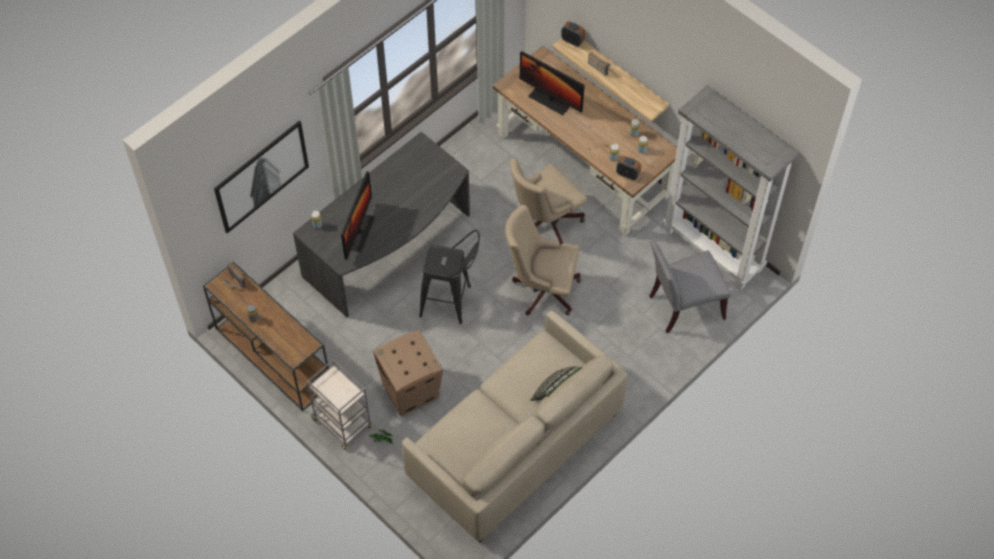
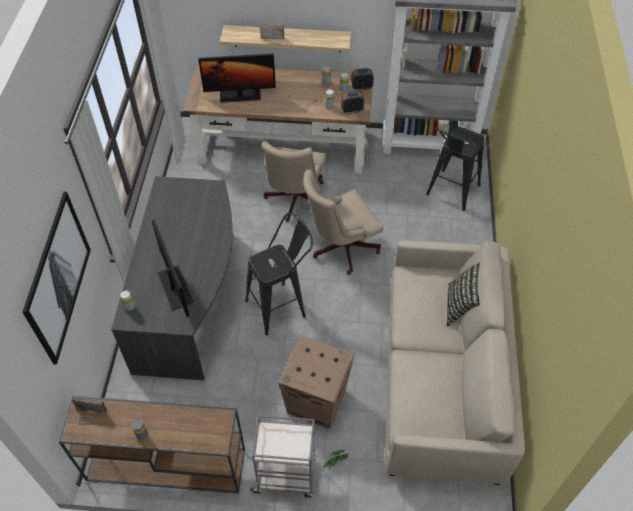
camera: 40 degrees left, 5 degrees down
(572, 41) = (233, 31): alarm clock -> alarm clock (361, 87)
(683, 306) = (450, 194): grey chair -> black stool

